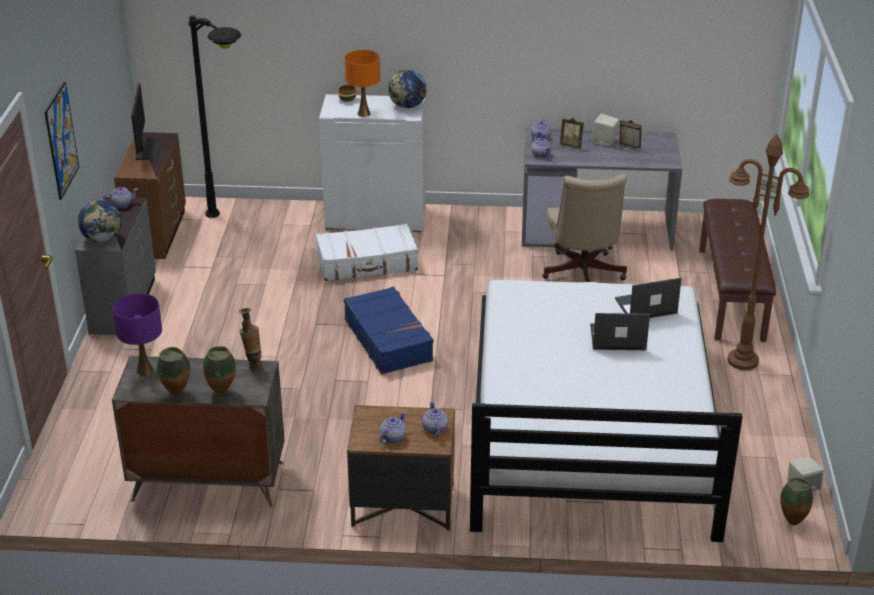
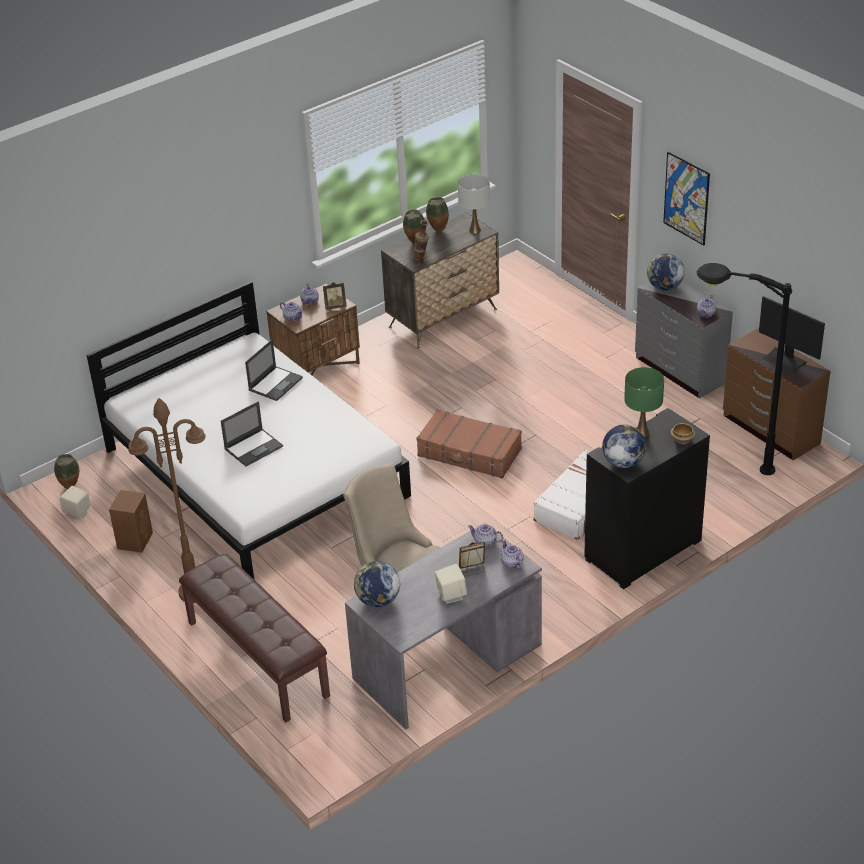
camera: 140 degrees right, 5 degrees up
(145, 371) = (474, 230): purple table lamp -> white table lamp
(363, 113) = (642, 432): orange table lamp -> green table lamp
(376, 217) = (643, 550): white cabinet -> black cabinet
(388, 340) = (469, 453): blue suitcase -> brown suitcase
(628, 149) = (419, 598): picture frame -> picture frame (335, 306)
(645, 306) = (259, 484): laptop -> laptop (276, 383)
(657, 159) = (378, 600): none -> globe
(761, 430) = (135, 540): none -> brown speaker

